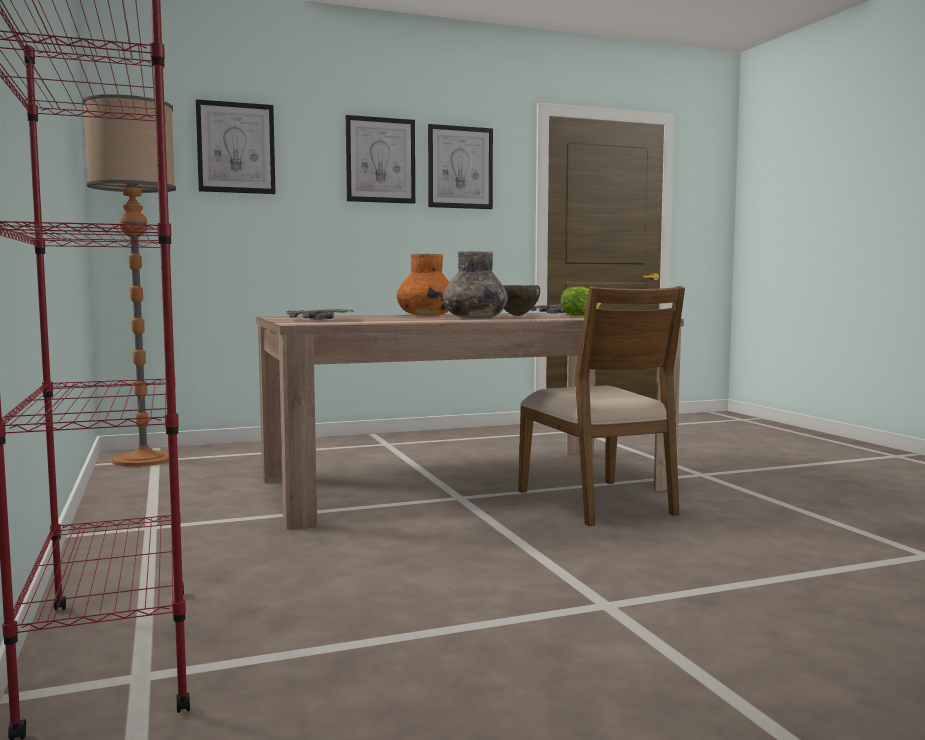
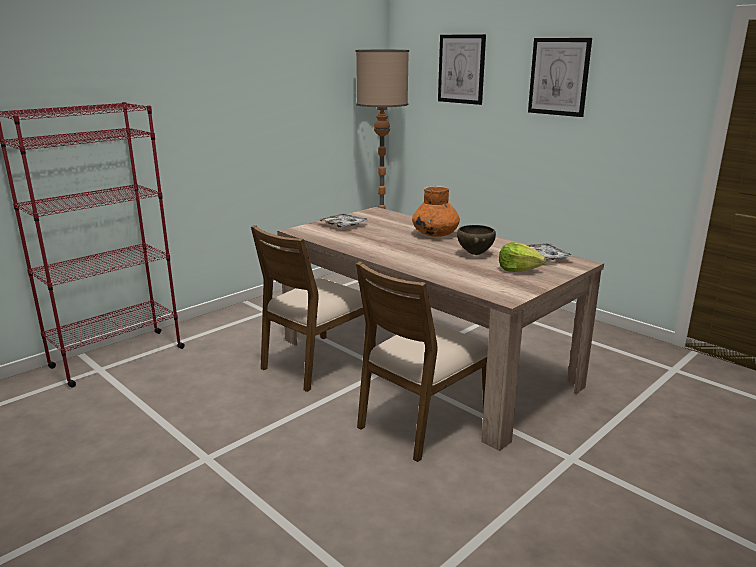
camera: 65 degrees right, 15 degrees up
(392, 522) = (316, 363): none -> brown chair
(460, 167) = (631, 83): picture -> none
(474, 318) = (409, 251): grey vase -> none

